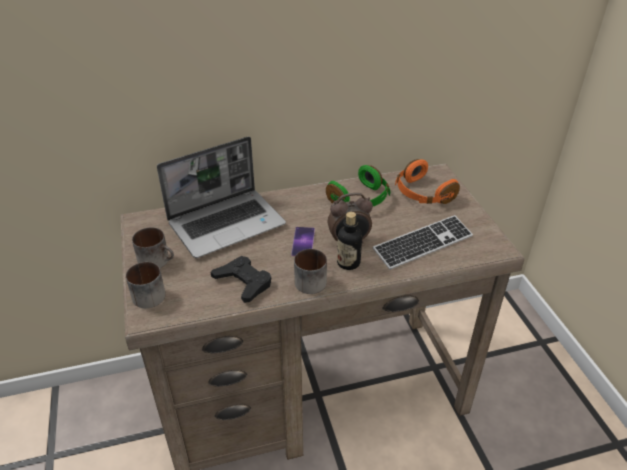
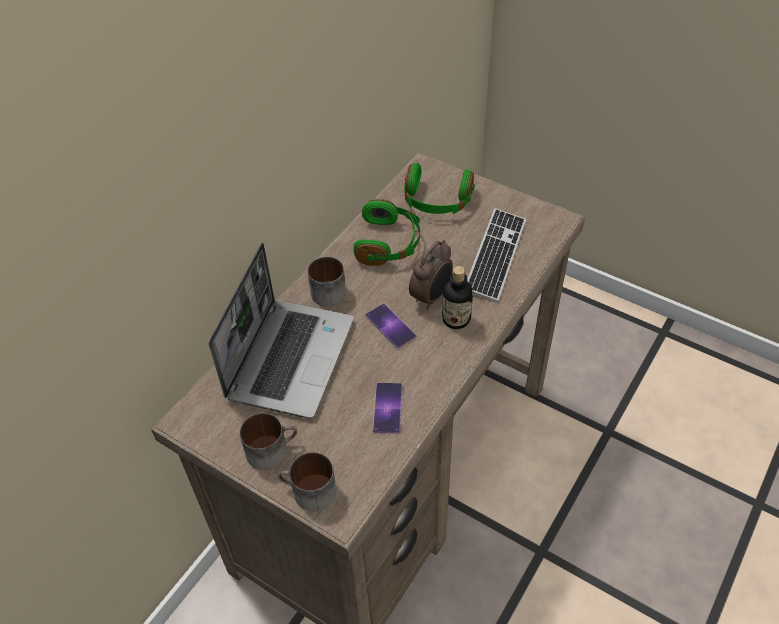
camera: 40 degrees left, 10 degrees up
(243, 282) = (387, 408): black game controller -> phone
(311, 279) = (444, 360): mug -> mug (325, 290)
(422, 194) = (437, 201): orange headphones -> green headphones

